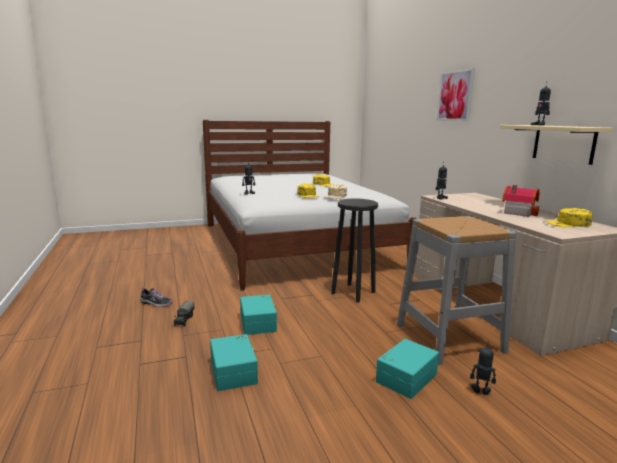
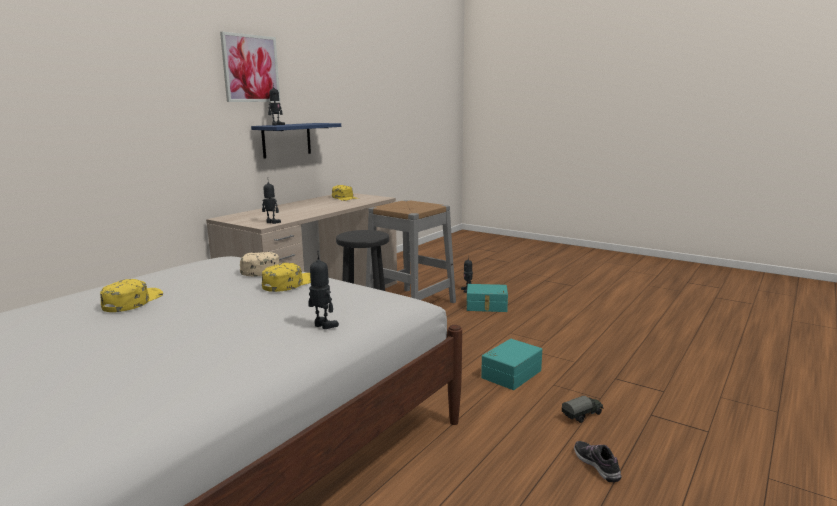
camera: 125 degrees left, 0 degrees up
(235, 371) = (586, 351): turquoise storage box -> none
(455, 96) = (119, 89): picture -> picture (250, 68)
(518, 212) = (317, 205): toy house -> none
(563, 143) = (286, 140): beige shelf -> blue shelf

